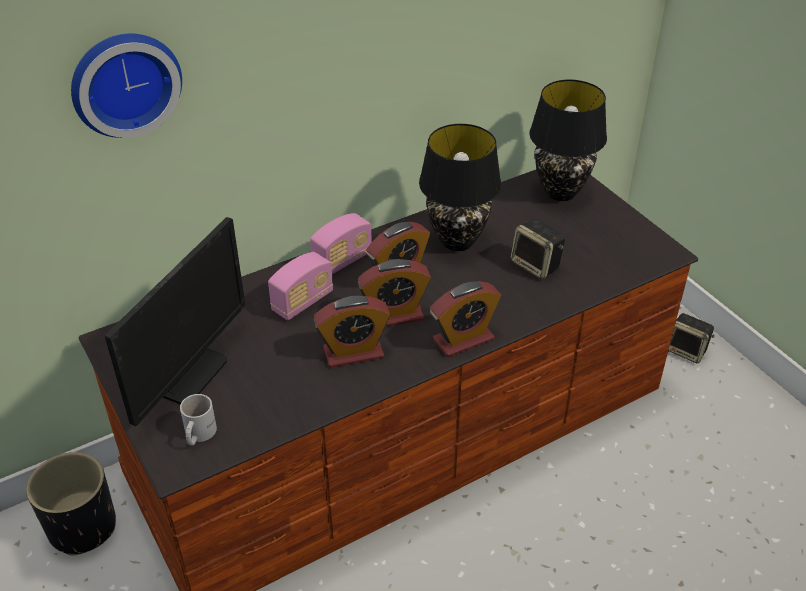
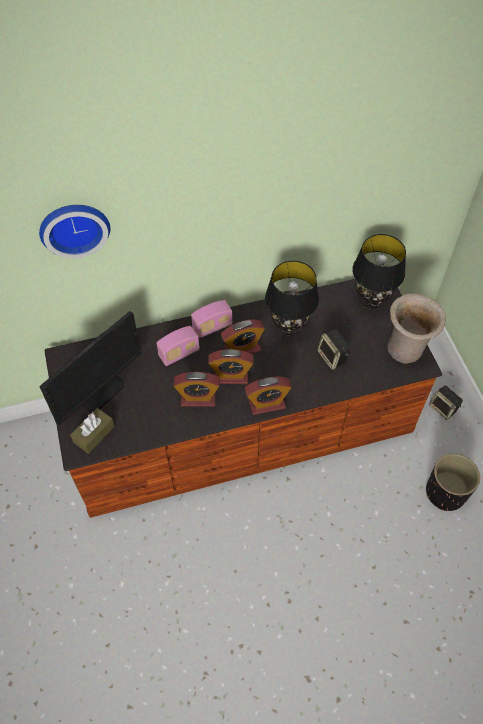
camera: 15 degrees right, 15 degrees up
(83, 527) = (42, 444): black planter -> black planter (445, 492)
(197, 434) = (94, 434): white mug -> brown tissue box
(635, 238) = (406, 349): none -> beige vase

